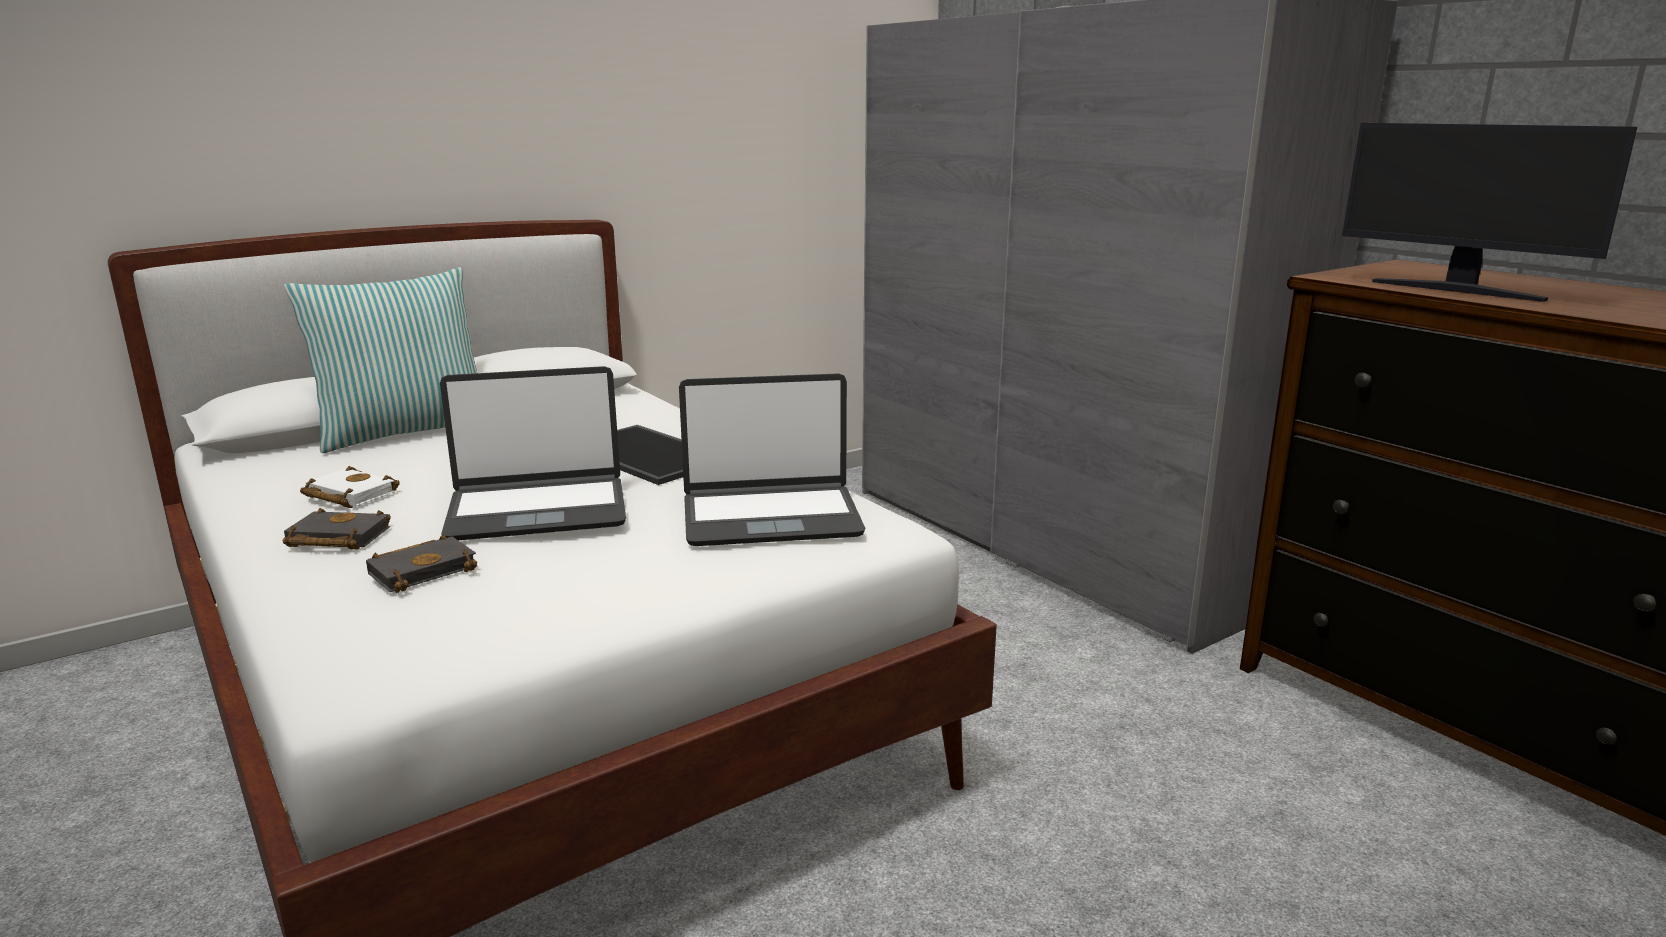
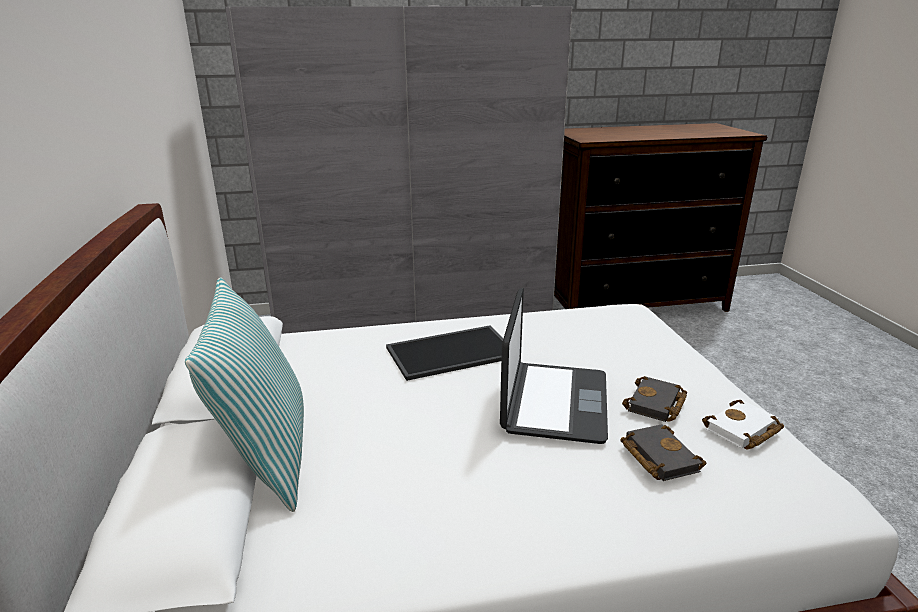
camera: 65 degrees left, 5 degrees up
(335, 538) = (561, 503): black book -> black book (656, 405)
(347, 495) = (449, 495): white book -> white book (742, 431)
(771, 517) = (600, 334): laptop -> none
(1457, 290) = (630, 136): monitor -> none

